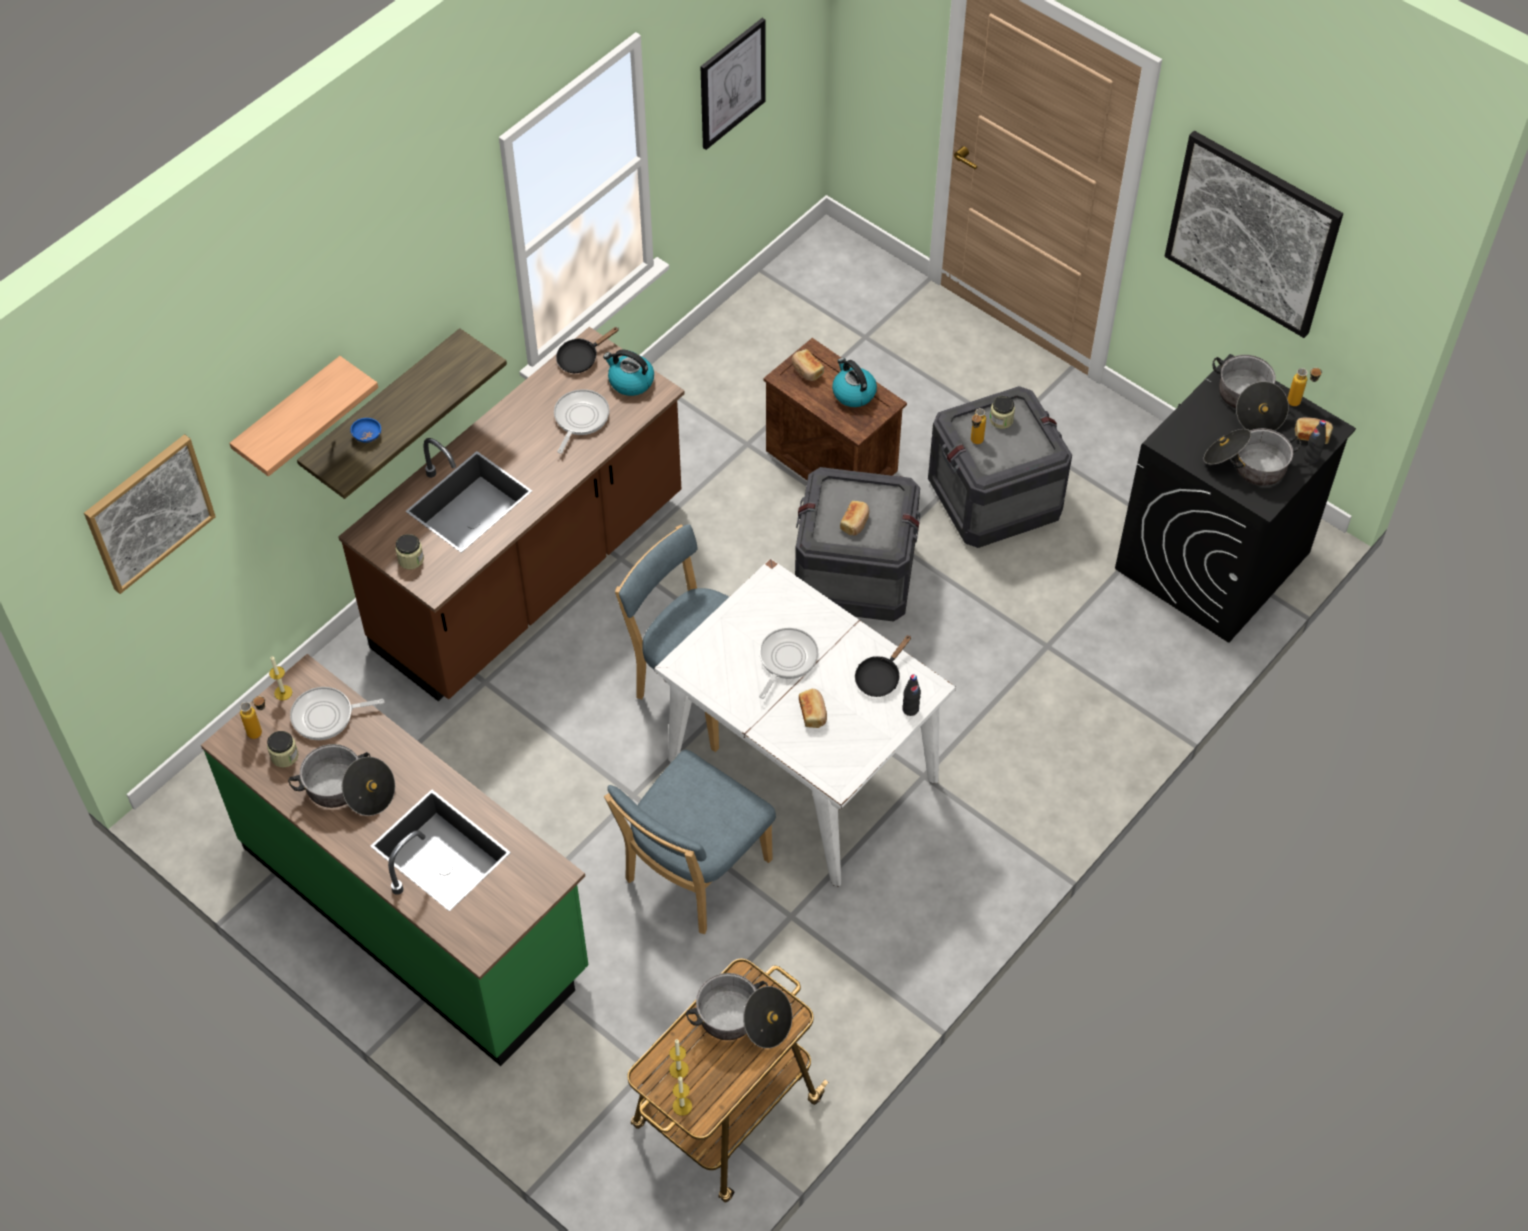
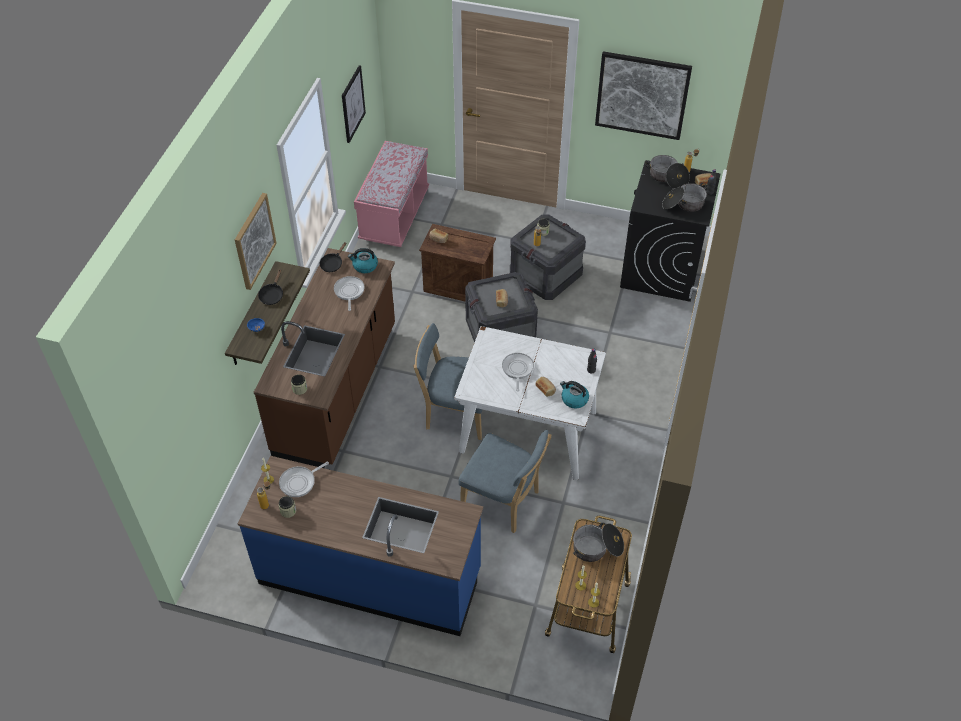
camera: 25 degrees left, 5 degrees down
(149, 512) = (171, 398): picture -> picture (254, 241)
(290, 417) = (219, 327): shelf -> none
(347, 790) = (333, 514): cooking pot -> none
(416, 908) = (370, 576): green counter -> blue counter
(692, 874) = (503, 502): blue chair -> blue chair turned 75 degrees counterclockwise
(793, 293) = (394, 216): none -> pink bench
(853, 393) = (467, 241): kettle -> kettle (574, 399)
(880, 677) = (567, 361): black frying pan -> black frying pan (272, 295)

